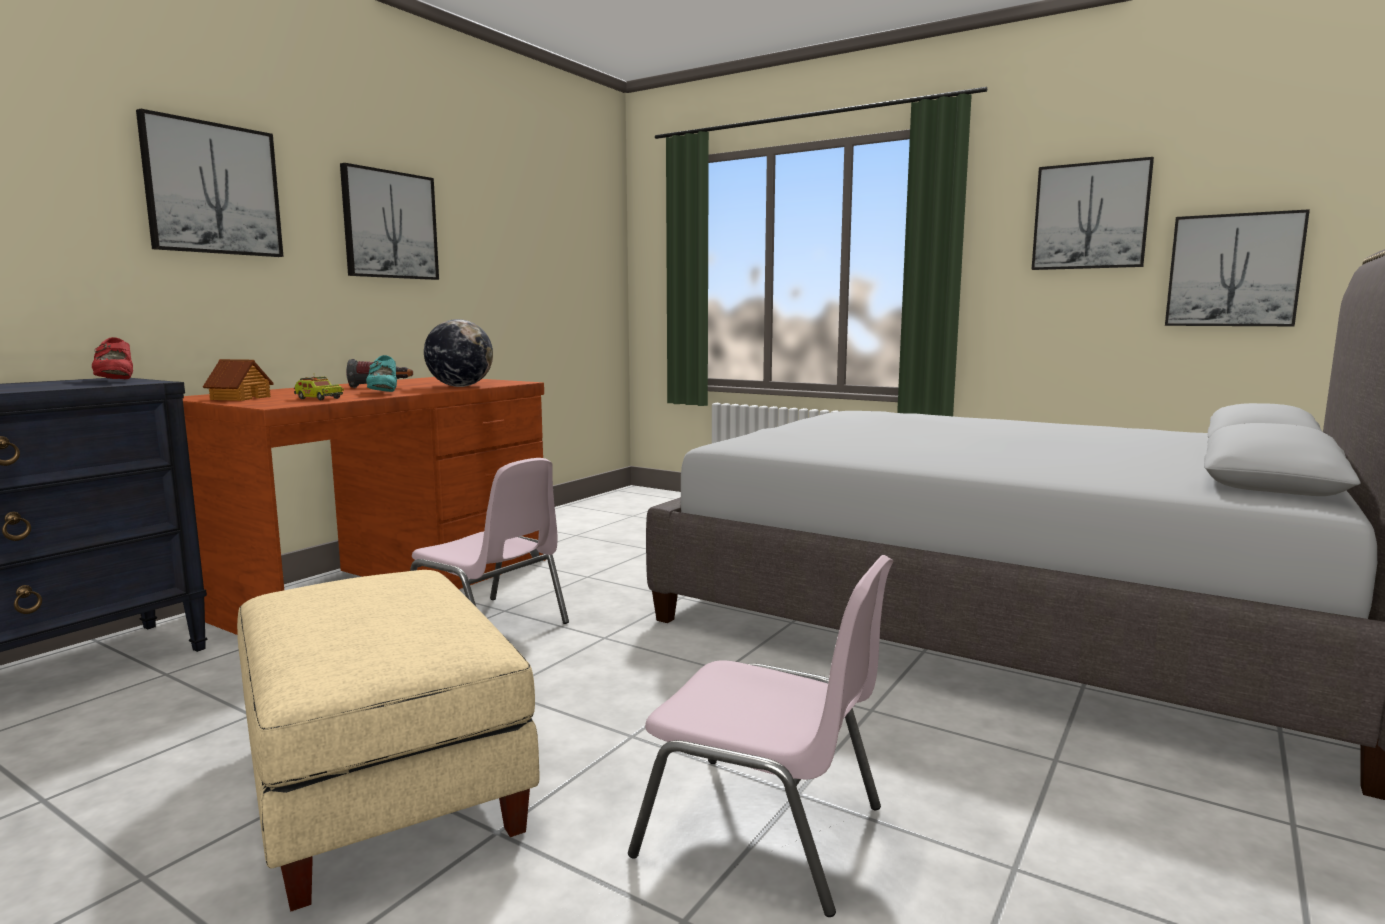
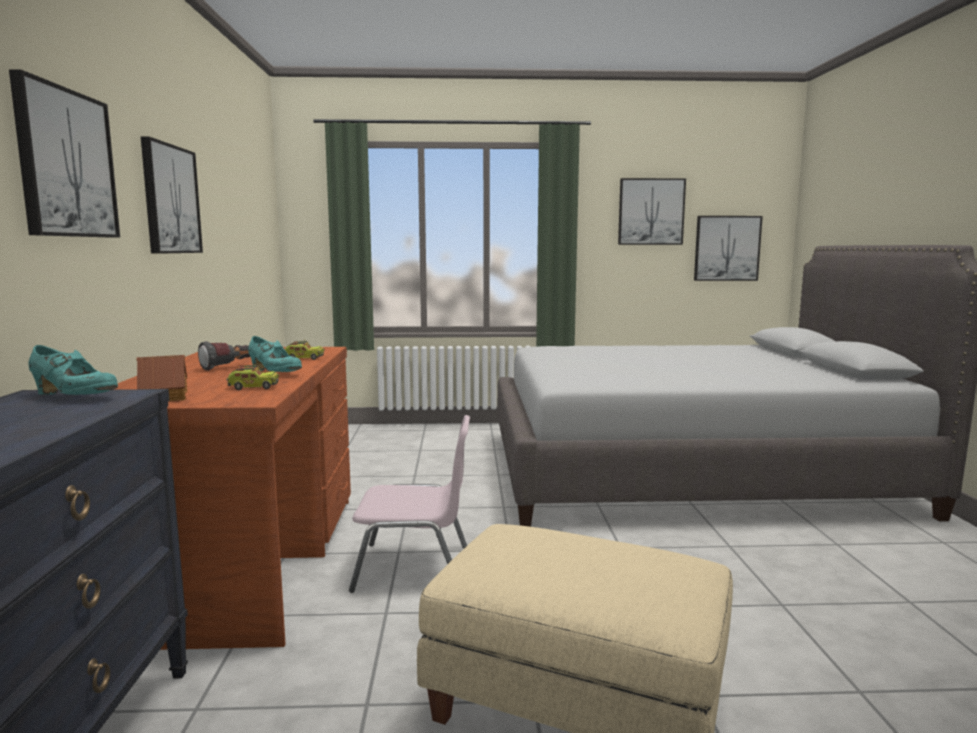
camera: 35 degrees left, 0 degrees up
(116, 380) = (74, 396): red shoe -> turquoise shoe
(460, 386) = (304, 358): globe -> toy truck
(765, 831) = (806, 630): pink chair -> none

